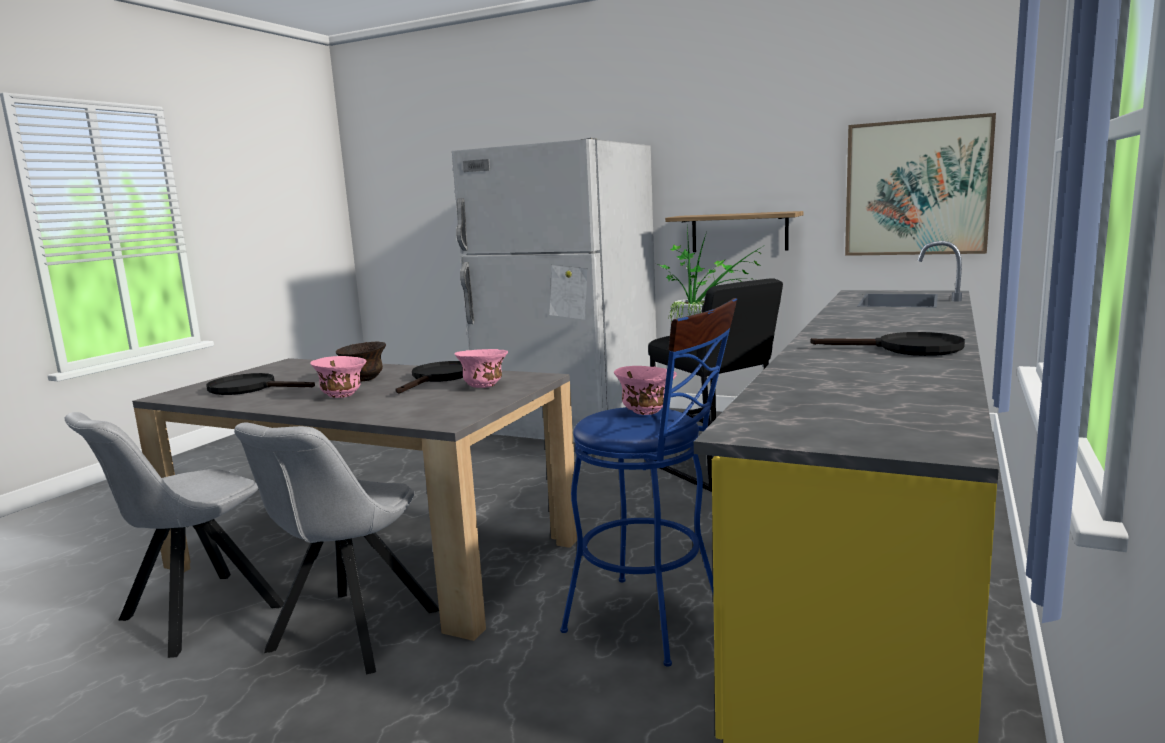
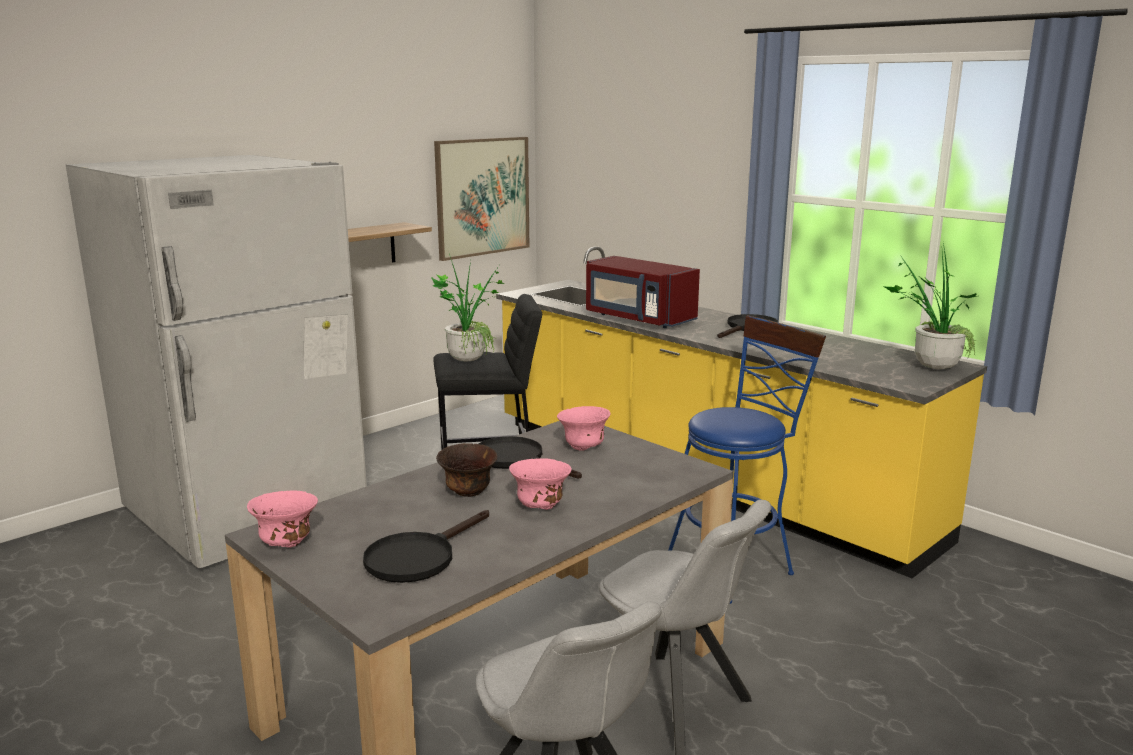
camera: 70 degrees left, 5 degrees up
(646, 412) = (730, 413): pink bowl -> pink bowl (286, 543)
(845, 321) = (638, 319): none -> red microwave
(904, 432) = (928, 365): none -> potted plant

